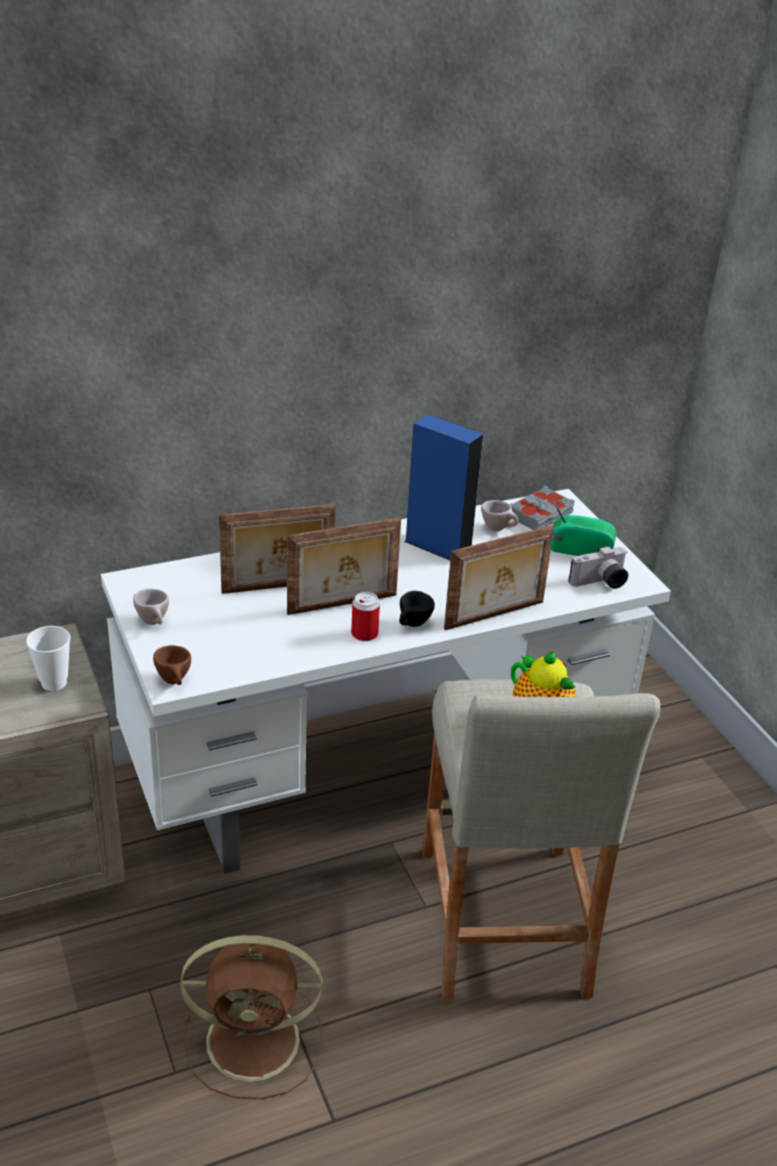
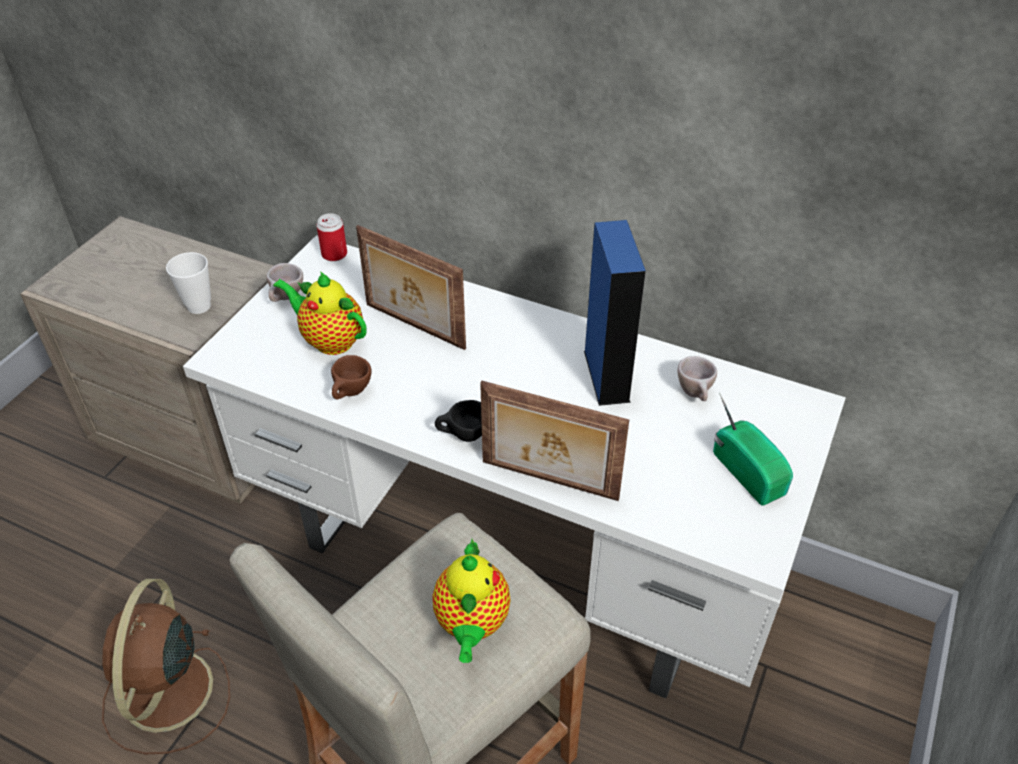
camera: 50 degrees right, 10 degrees up
(175, 682) = (223, 358): brown cup -> brown cup (351, 394)
(234, 627) = (330, 340): none -> teapot
(257, 1040) = (167, 694): brown fan -> brown fan turned 45 degrees clockwise
(343, 605) = (437, 377): picture frame -> none
(364, 634) = (412, 416): can -> can (334, 254)
(541, 515) = (765, 407): grey book -> none
(600, 583) = (712, 524): camera -> none

